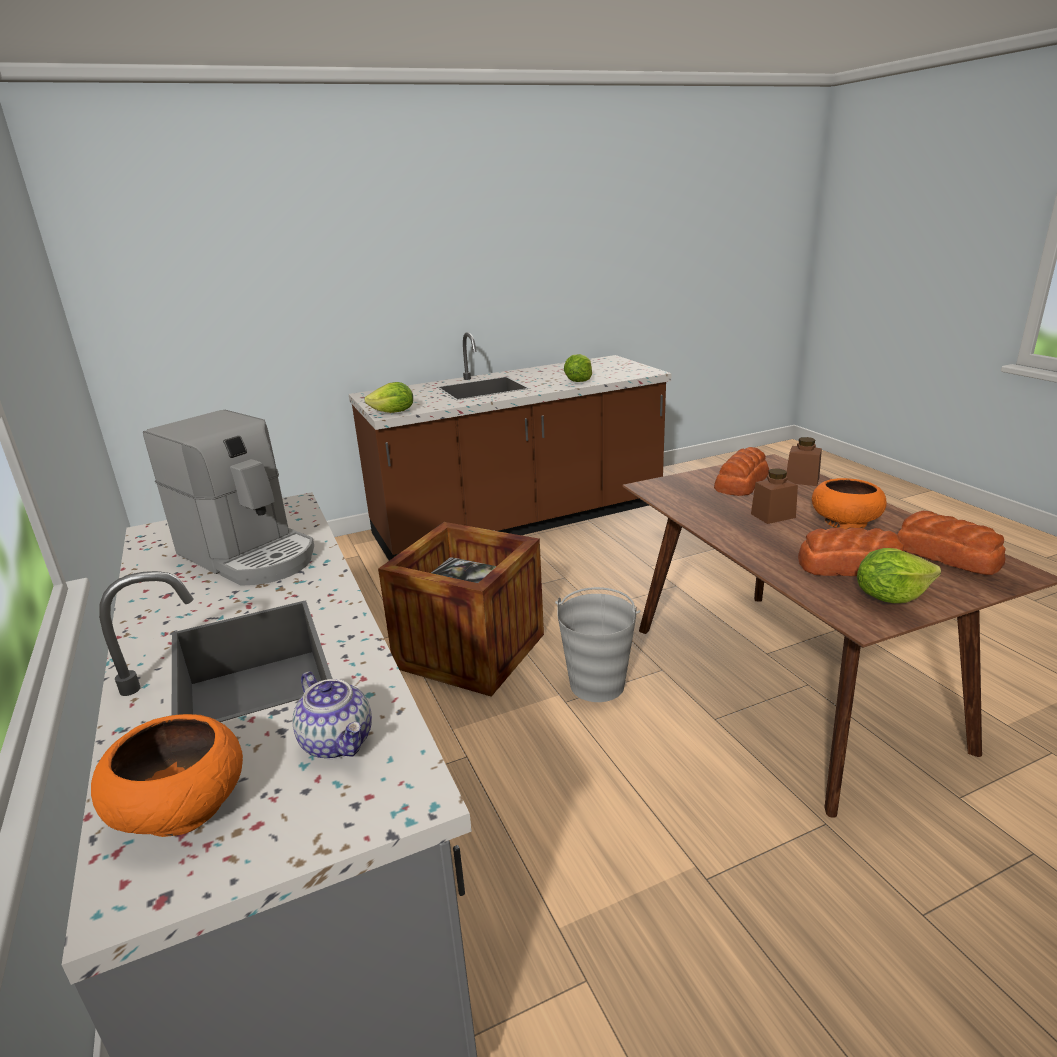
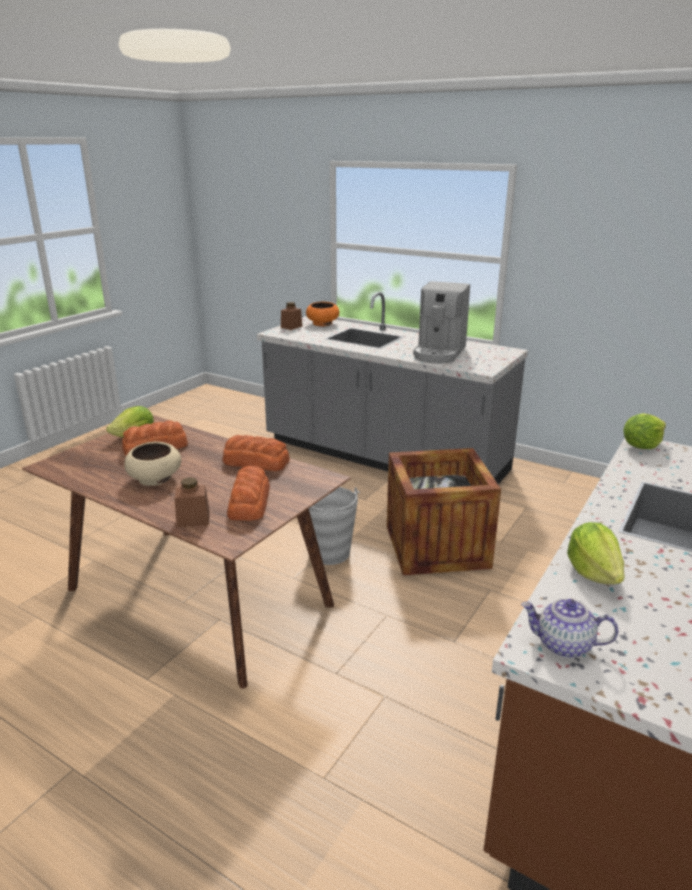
camera: 145 degrees right, 0 degrees up
(250, 555) = (439, 353): coffee machine -> coffee machine turned 75 degrees counterclockwise
(338, 742) = (304, 334): teapot -> teapot (563, 645)
(773, 516) = (211, 473): brown jar -> brown jar (291, 327)
(844, 522) = (155, 479): orange bowl -> beige bowl
(947, 556) = (88, 467): bread -> bread (255, 462)

